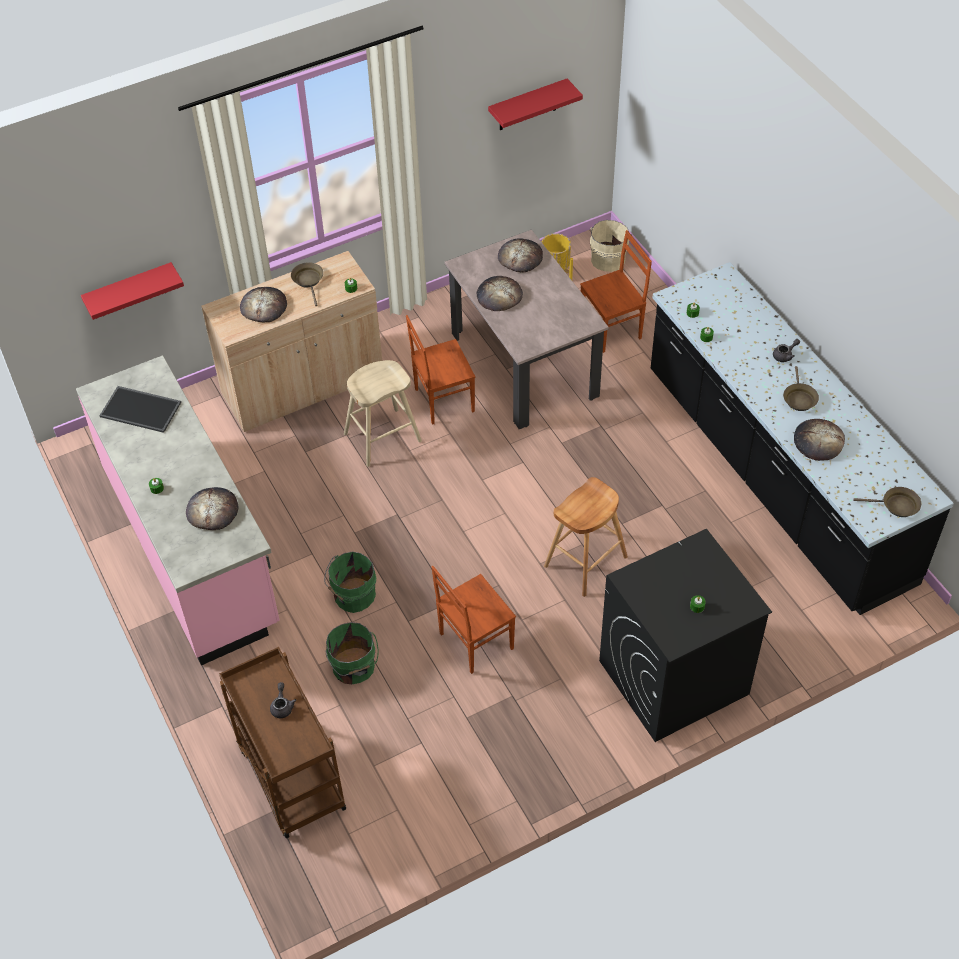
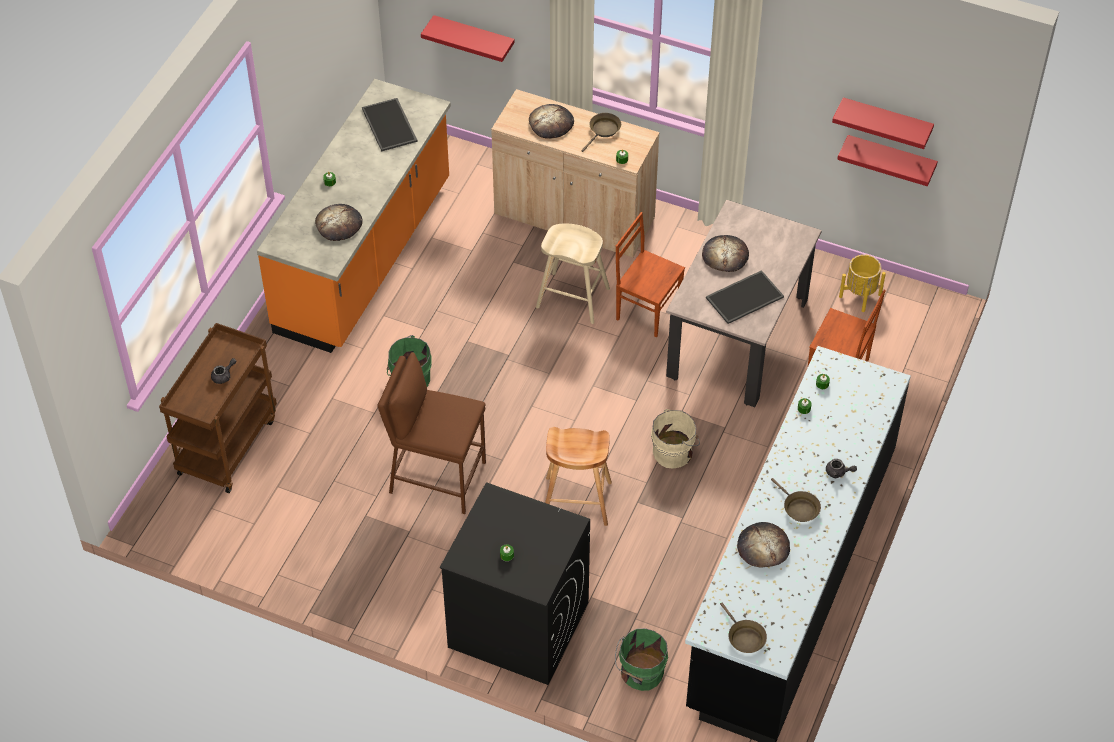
camera: 50 degrees right, 0 degrees up
(192, 547) = (365, 257): pink counter -> orange counter
(353, 667) = (348, 420): green bucket -> green bucket (641, 673)
(474, 641) = (437, 477): brown chair -> brown stool
(520, 257) = (781, 242): bread -> none
(536, 139) = (890, 160): none -> red shelf
(551, 309) = (744, 296): none -> tray
(608, 258) = (918, 320): beige bucket -> beige bucket (674, 451)
(799, 398) = (798, 508): brown frying pan -> brown frying pan turned 90 degrees counterclockwise

